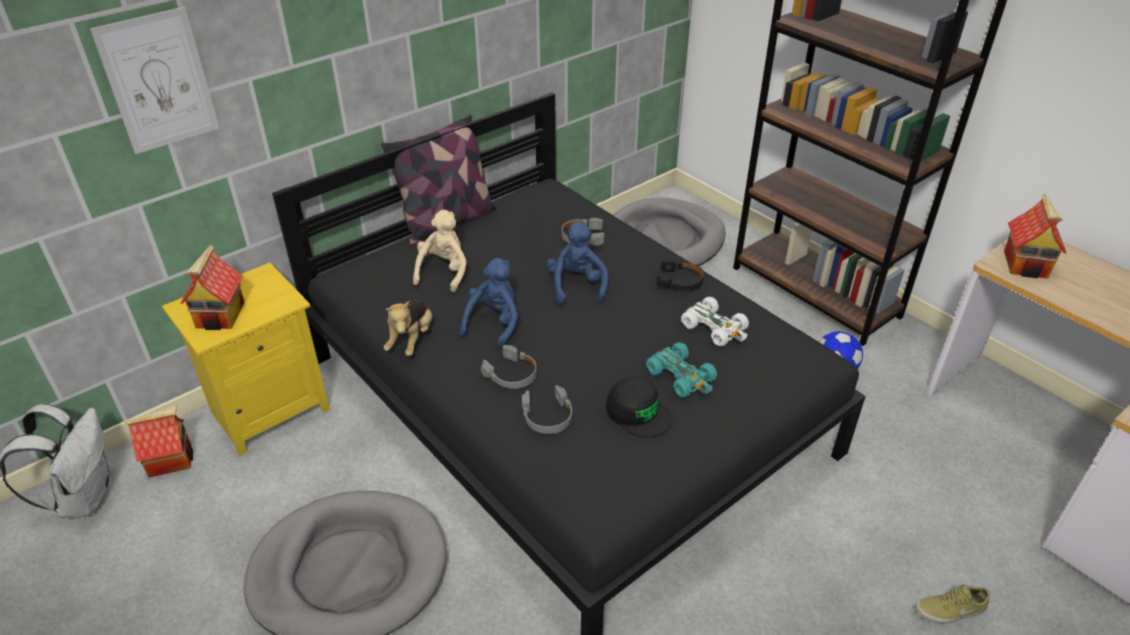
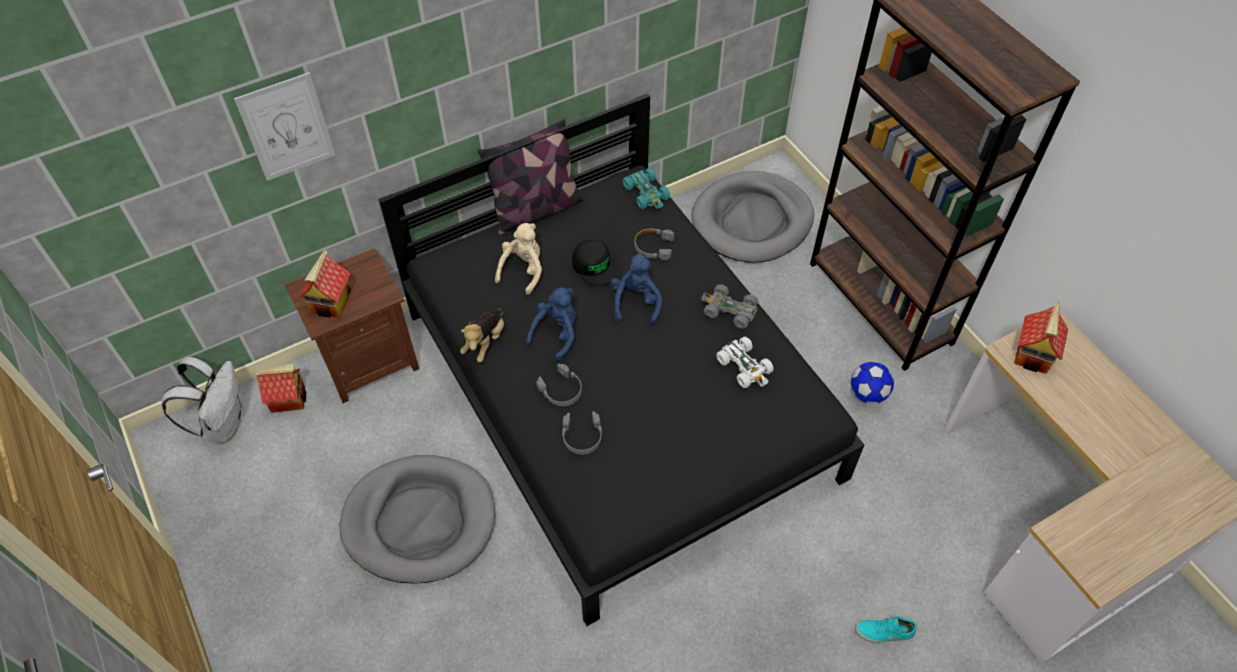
camera: 10 degrees right, 15 degrees up
(268, 410) = (369, 362): yellow nightstand -> brown nightstand
(638, 412) = (656, 443): black cap -> black cap (594, 266)
(680, 281) = (729, 310): black headphones -> grey toy car
(681, 376) = (701, 413): turquoise toy car -> turquoise toy car (646, 193)
(950, 610) = (884, 633): beige shoe -> turquoise shoe

